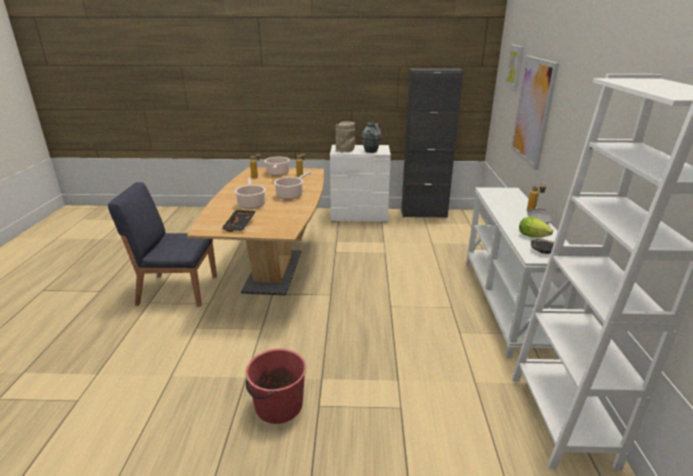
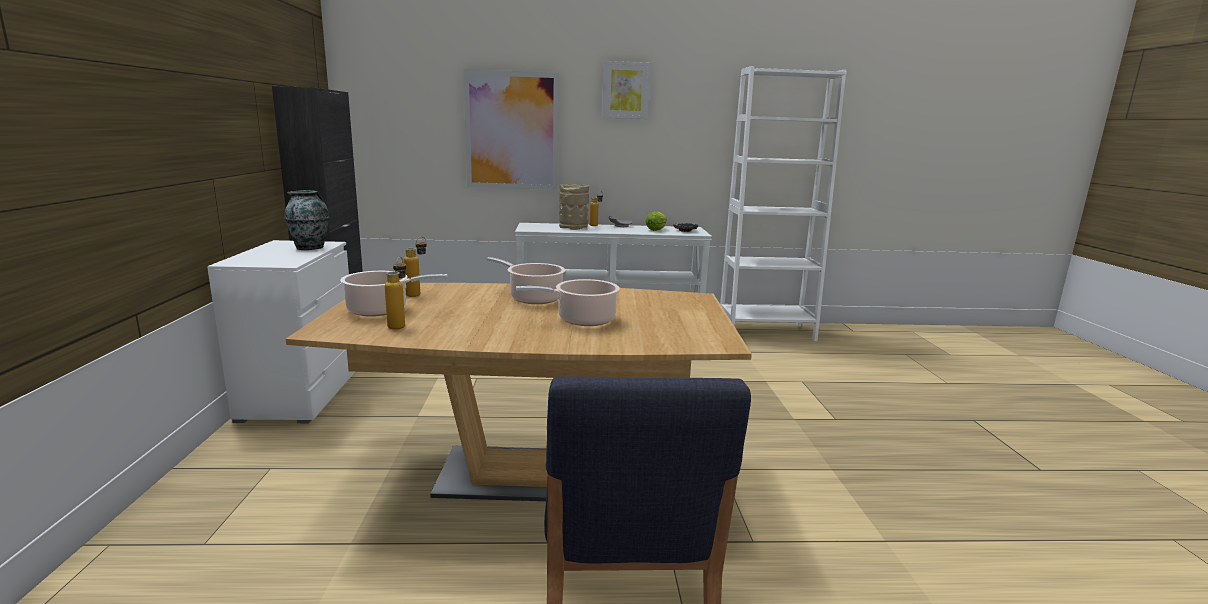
camera: 95 degrees left, 10 degrees down
(240, 225) = (684, 321): black tray -> none
(278, 406) = (857, 442): red bucket -> none
(345, 150) = (282, 259): beige vase -> beige vase (574, 227)
(514, 67) = (417, 86): picture -> picture (625, 90)

